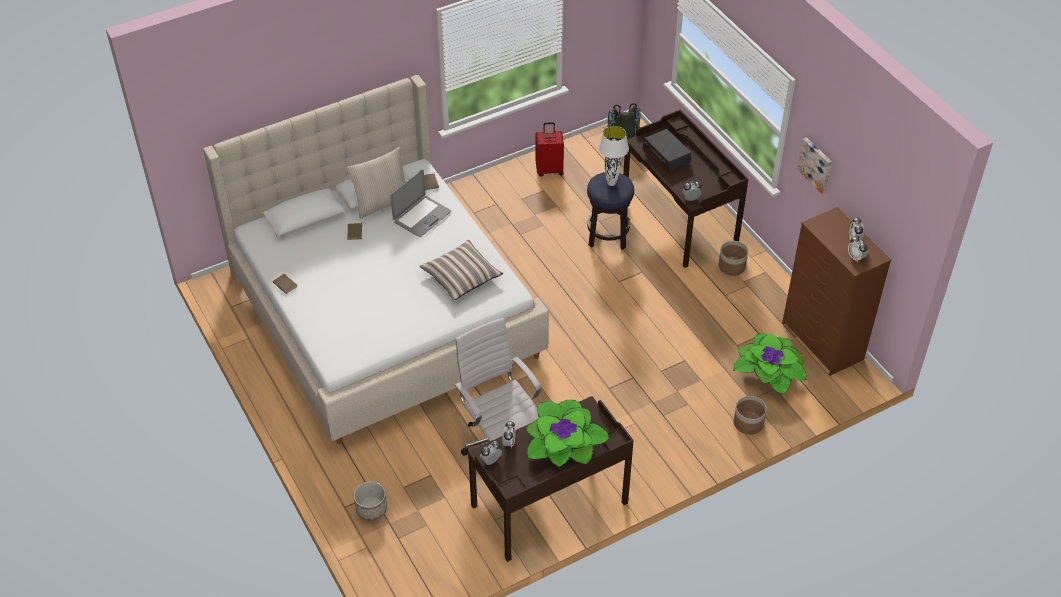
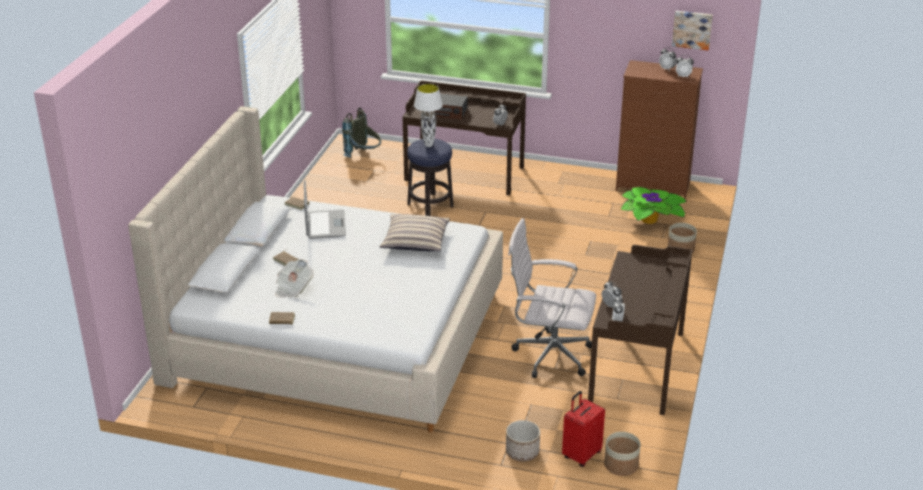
camera: 45 degrees left, 15 degrees down
(326, 262) = (293, 288): none -> newspaper
(381, 203) = (278, 233): beige pillow -> none
(549, 169) = (327, 192): red suitcase -> red suitcase (581, 455)
(563, 446) = (648, 286): potted plant -> none
(731, 266) = (538, 179): planter -> planter (621, 465)
(816, 164) = (593, 38): picture -> picture (692, 29)

